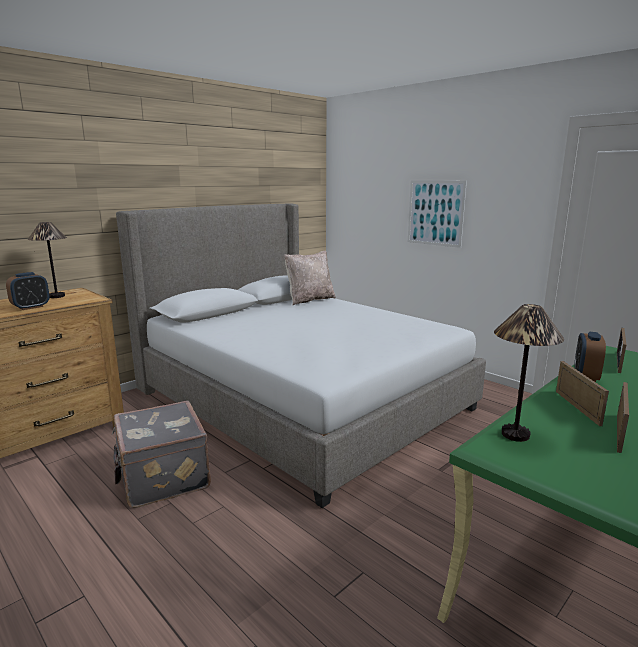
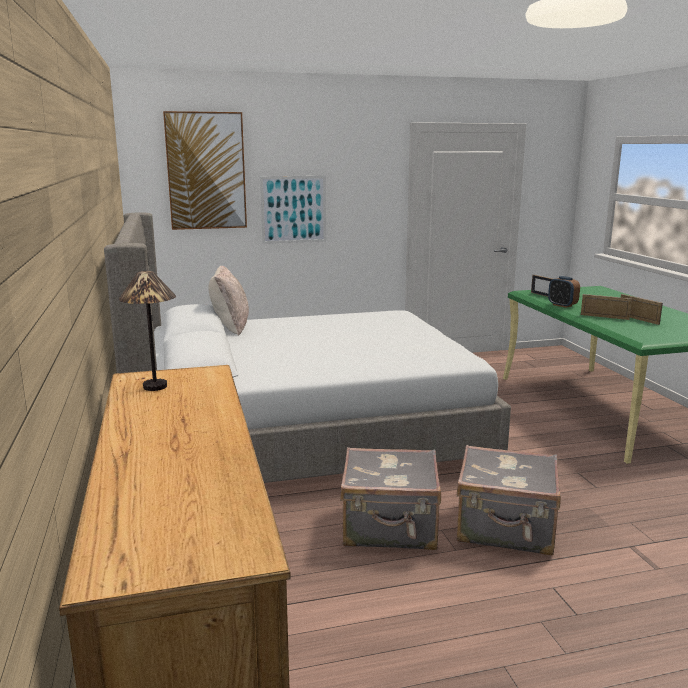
camera: 60 degrees left, 0 degrees up
(31, 307) = (205, 400): alarm clock -> none
(188, 540) = (505, 529): none -> grey suitcase
(374, 175) = (206, 171): none -> picture
(514, 434) = (632, 333): table lamp -> none

